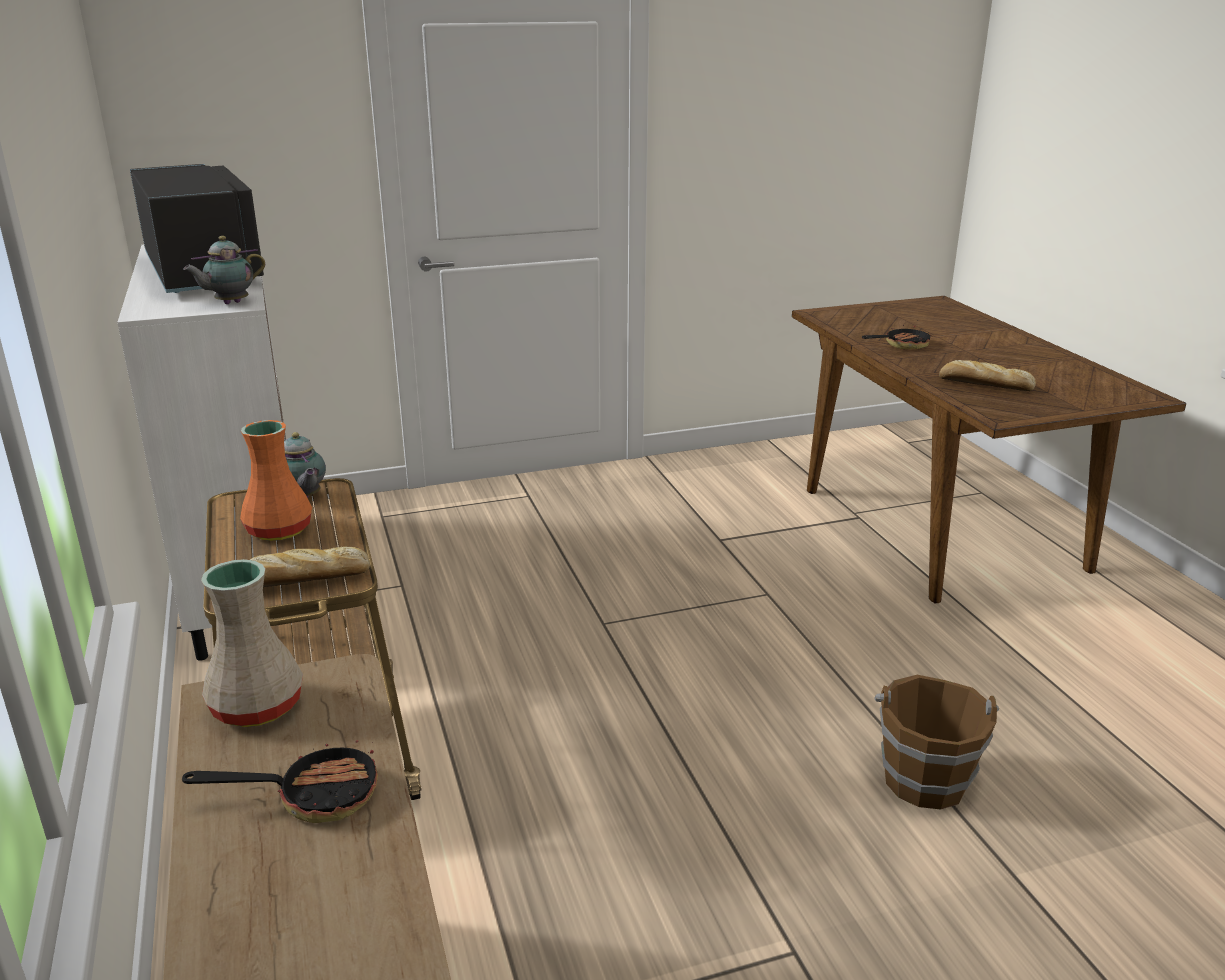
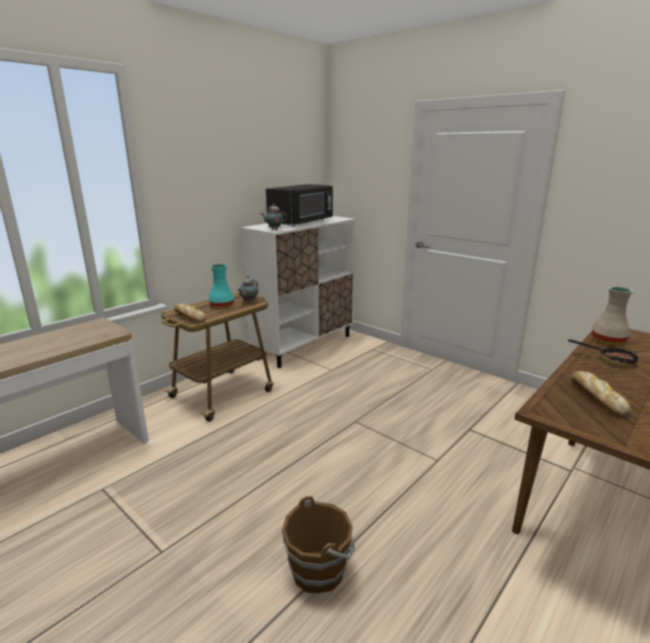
camera: 60 degrees right, 5 degrees down
(255, 707) = (93, 327): beige vase -> beige vase (607, 340)
(277, 530) = (222, 305): orange vase -> turquoise vase
(313, 795) = (46, 346): frying pan -> none

